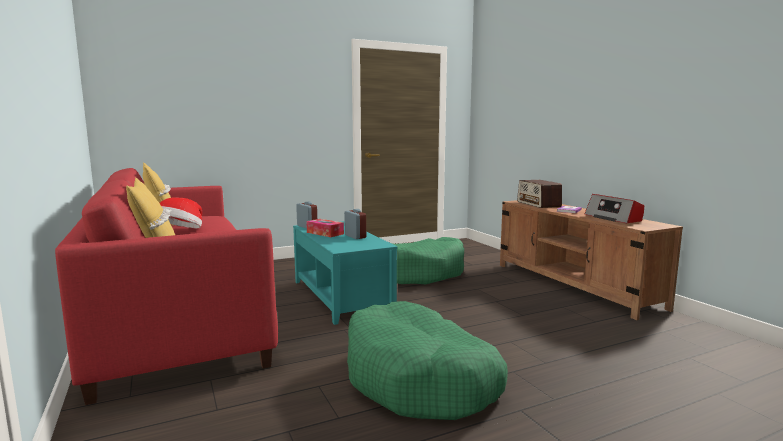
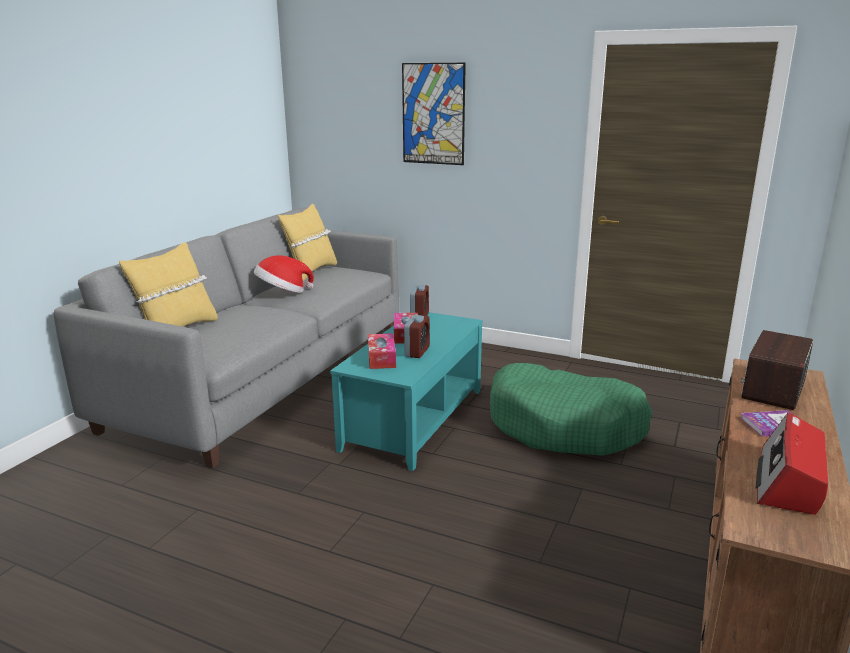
camera: 50 degrees right, 10 degrees up
(178, 315) = (266, 377): red sofa -> grey sofa
(243, 87) = (433, 114): none -> picture
(345, 243) = (381, 358): none -> tissue box
(420, 378) = (263, 559): green dog bed -> none

